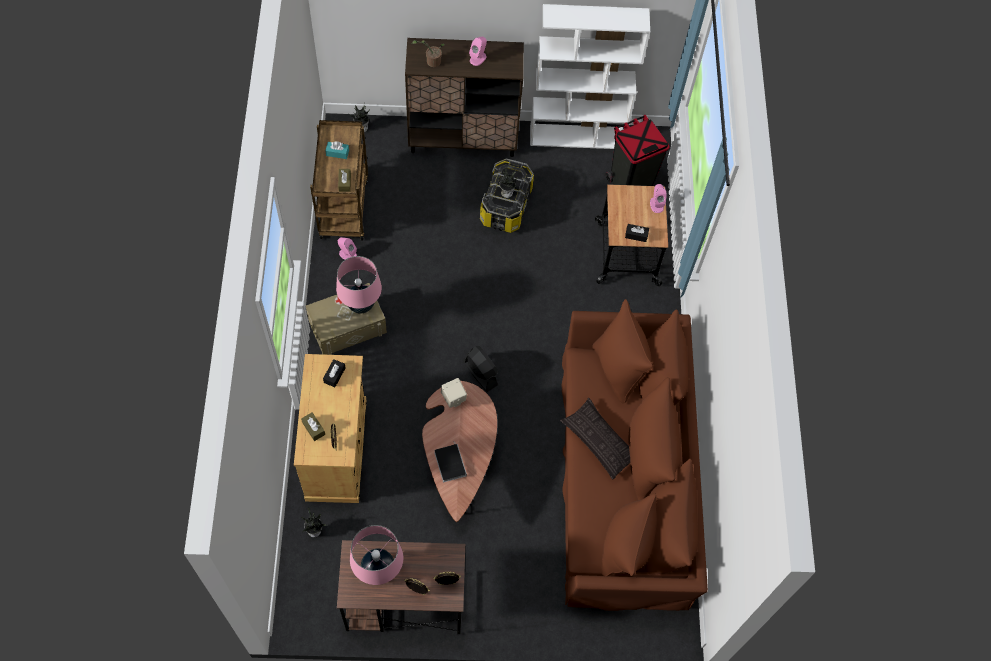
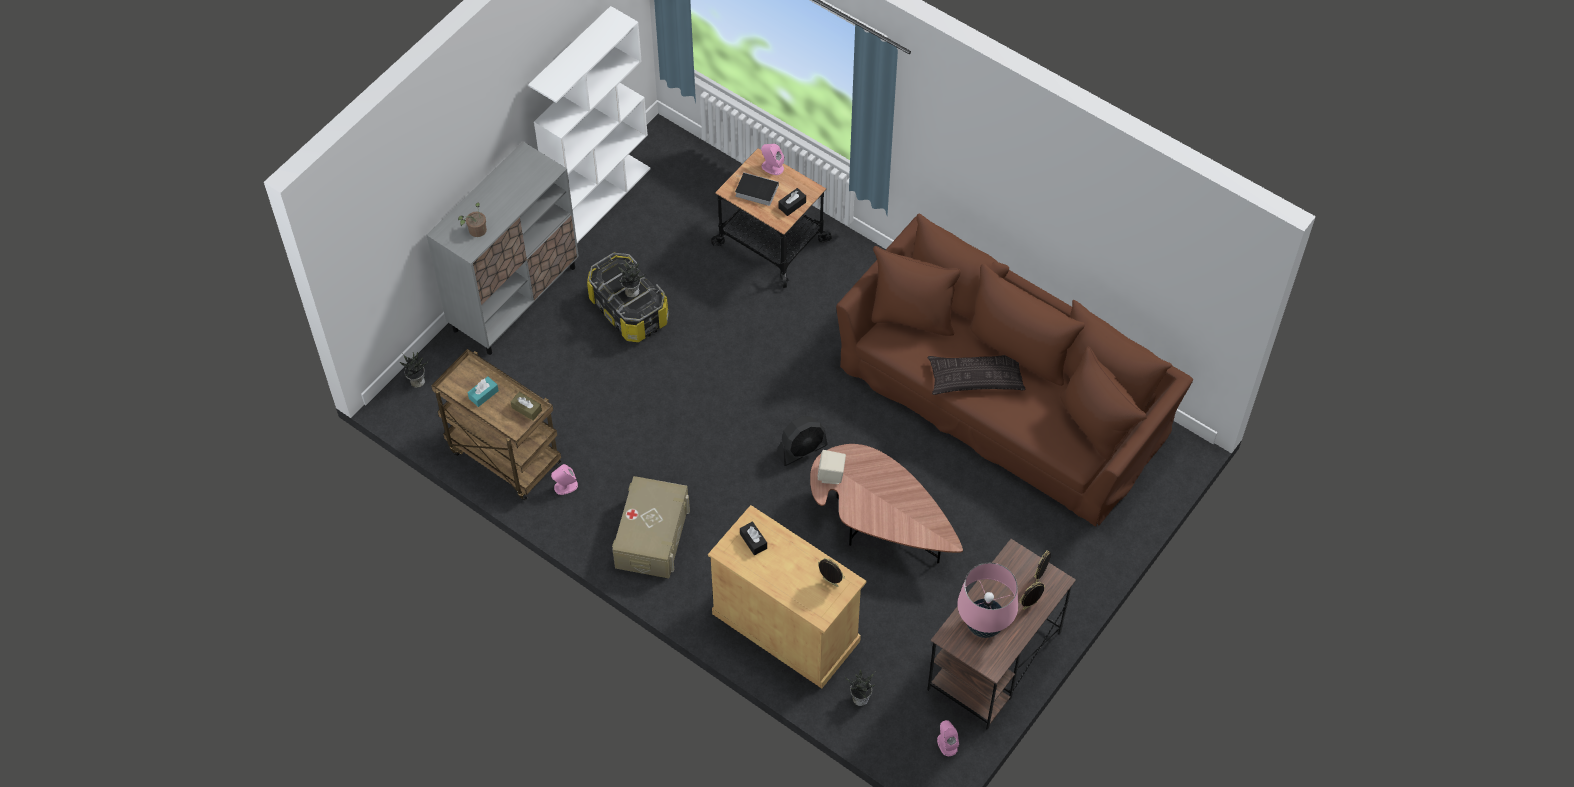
camera: 50 degrees left, 5 degrees down
(313, 428) = (798, 592): brown tissue box -> none
(361, 304) = (653, 498): pink table lamp -> none
(449, 463) = (897, 520): book -> book (755, 191)
(463, 139) = (515, 298): brown cabinet -> grey cabinet
(478, 58) = (508, 190): pink speaker -> pink speaker (947, 744)
(480, 373) = (802, 449): black fan -> black fan turned 150 degrees clockwise
(630, 181) = (692, 187): black trash can -> none

